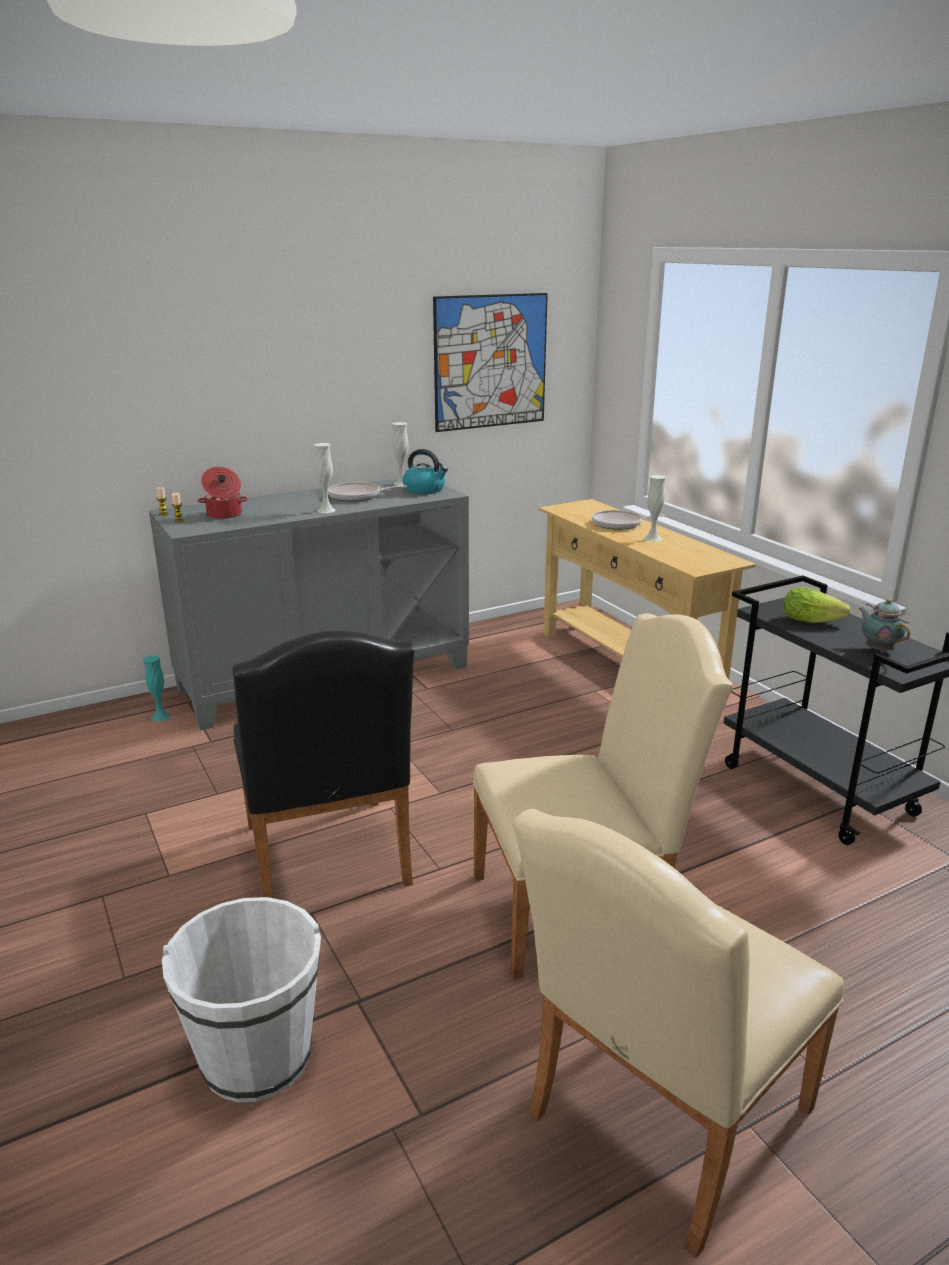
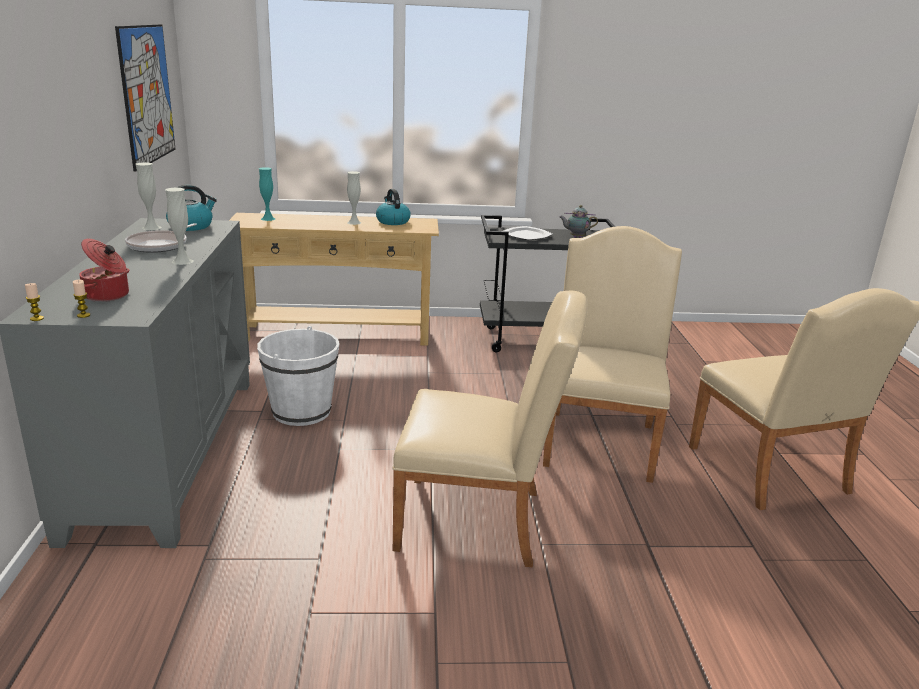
camera: 65 degrees left, 0 degrees up
(160, 716) = (103, 571): turquoise vase -> turquoise vase (268, 219)
(256, 1056) = (686, 602): white bucket -> white bucket (301, 412)
(328, 862) = (481, 521): black chair -> beige chair
(619, 524) = (310, 221): frying pan -> none
(693, 550) = (392, 221): none -> kettle
(814, 621) = (526, 235): lettuce -> plate

